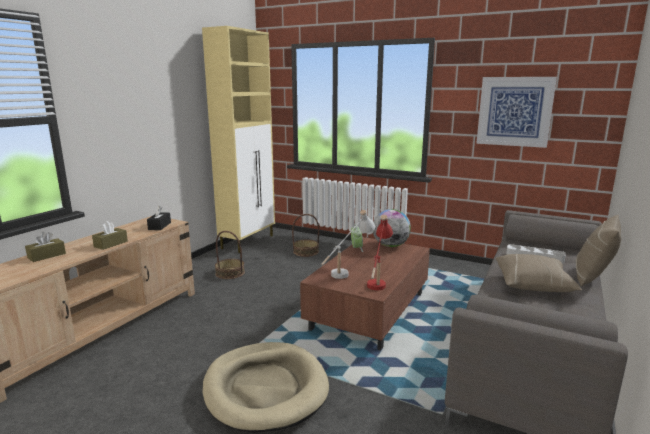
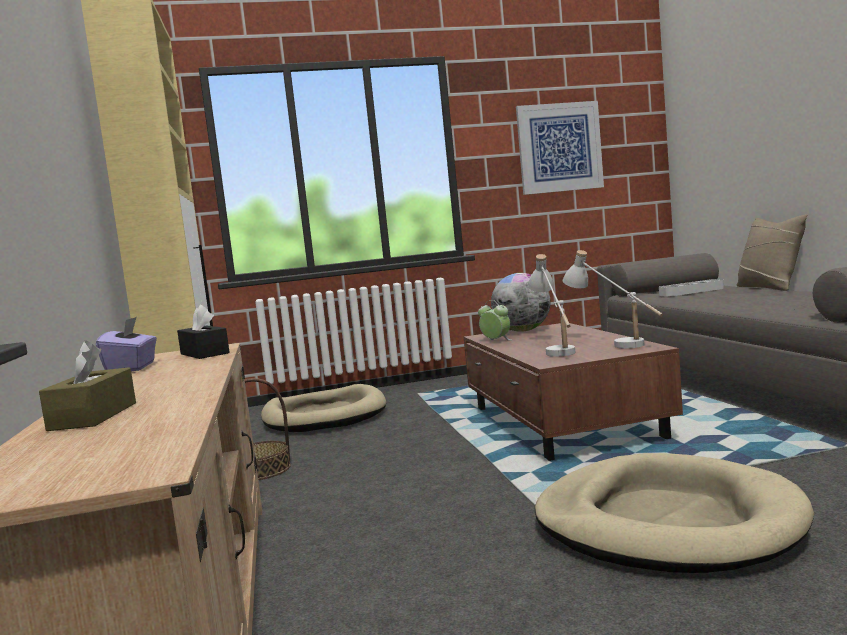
camera: 40 degrees left, 10 degrees down
(111, 244) = (195, 376): brown tissue box -> none
(128, 226) = (132, 368): none -> purple tissue box
(306, 252) = (325, 415): basket -> beige dog bed
(378, 280) = (614, 343): red table lamp -> white table lamp
(533, 284) = (758, 298): beige pillow -> none

